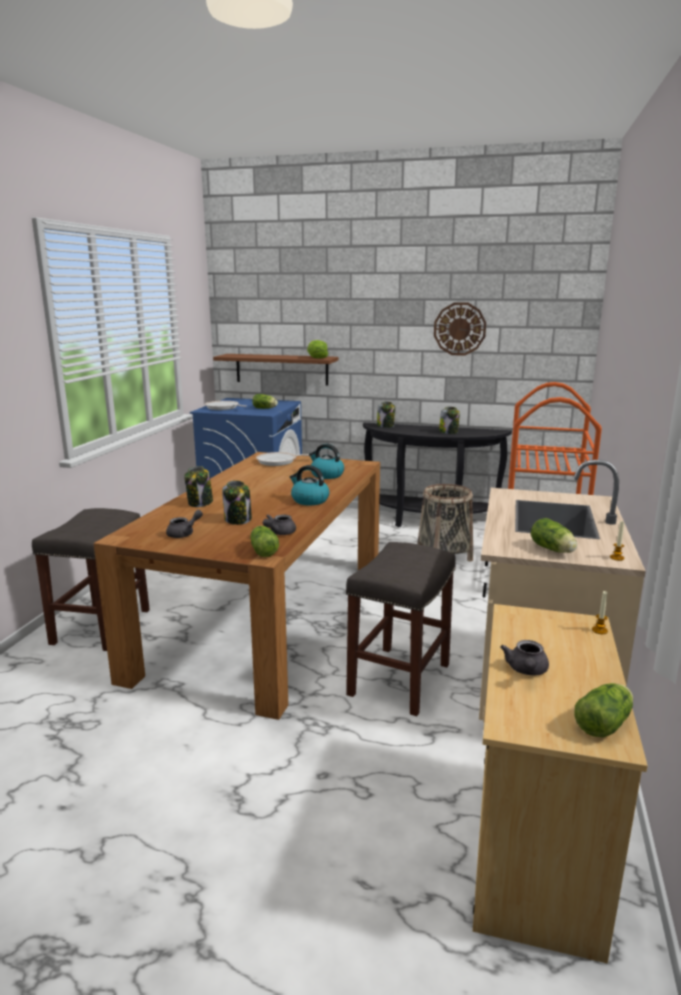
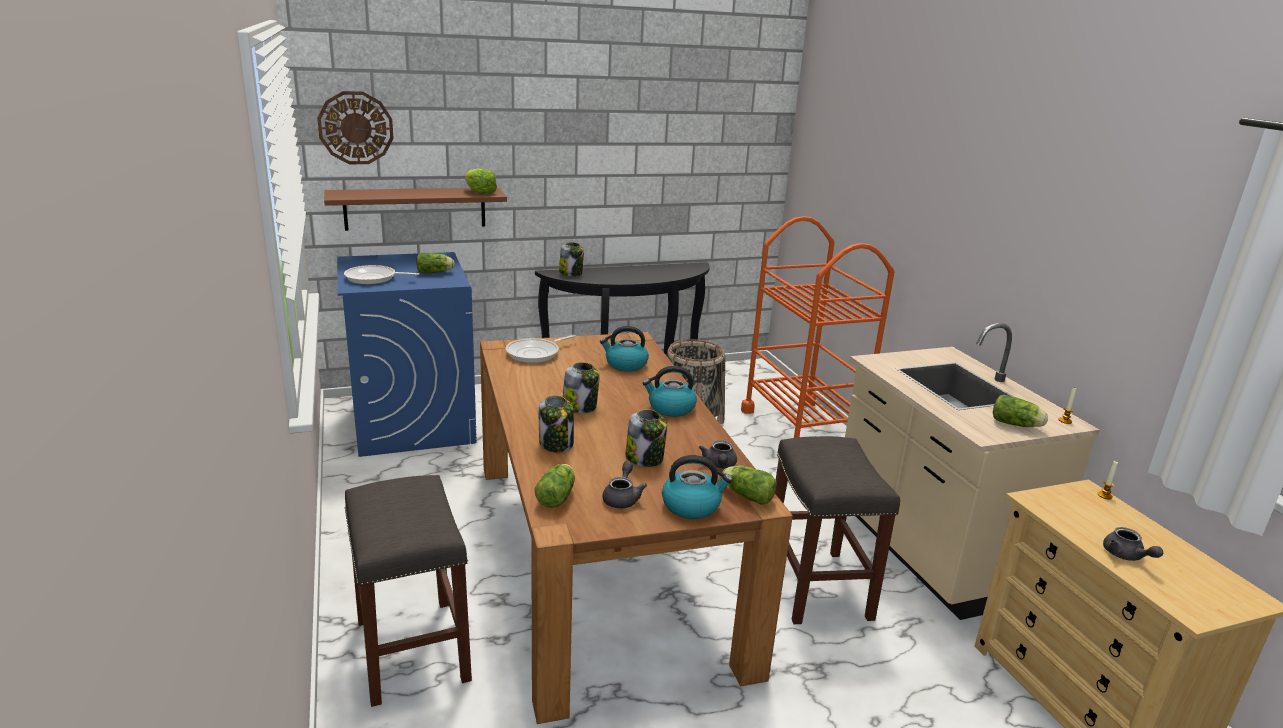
camera: 35 degrees left, 5 degrees up
(217, 547) = (692, 506): none -> kettle
(449, 432) = (653, 274): jar -> jar (580, 406)
(459, 329) = (650, 147): wall clock -> wall clock (356, 128)
(605, 723) = (1228, 584): lettuce -> lettuce (557, 496)

